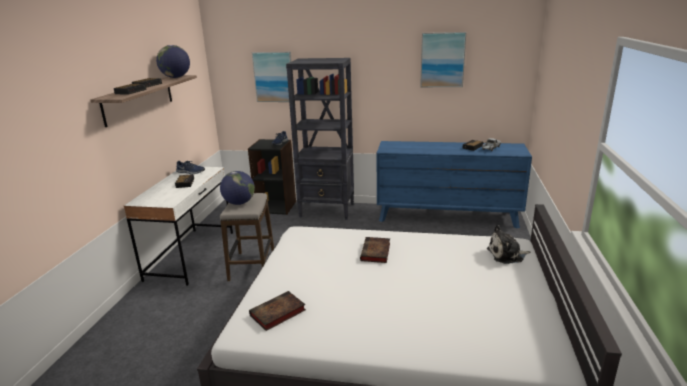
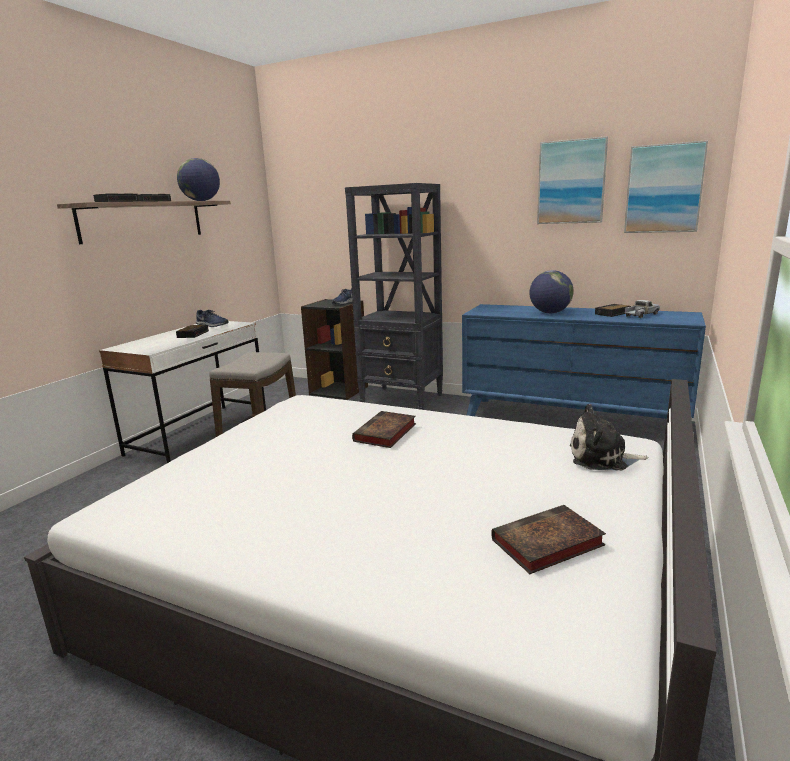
camera: 15 degrees right, 5 degrees down
(239, 203) = (245, 361): globe -> globe (550, 313)
(273, 77) = (344, 215): picture -> picture (664, 189)
(277, 314) = (173, 494): book -> book (546, 544)

